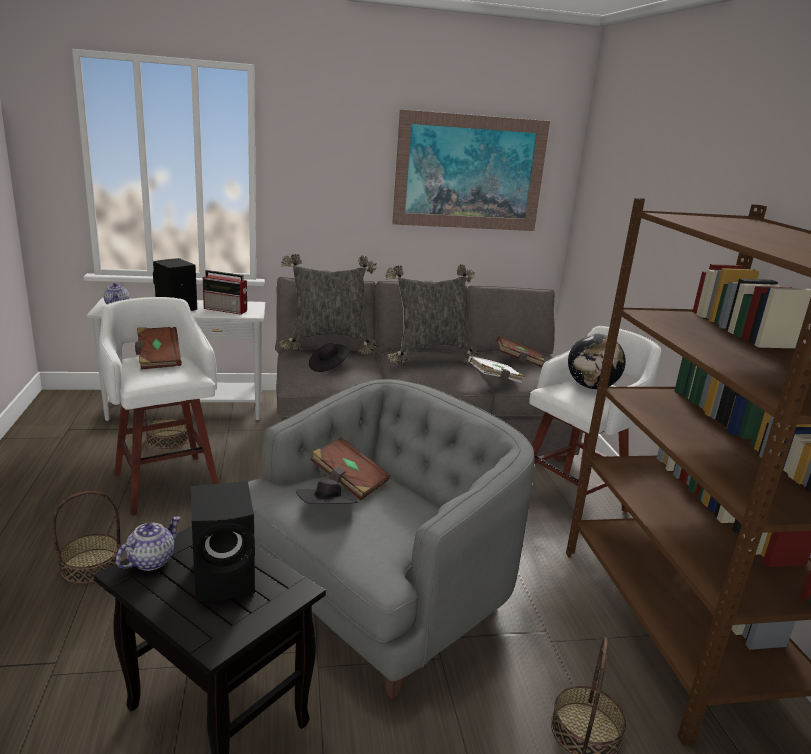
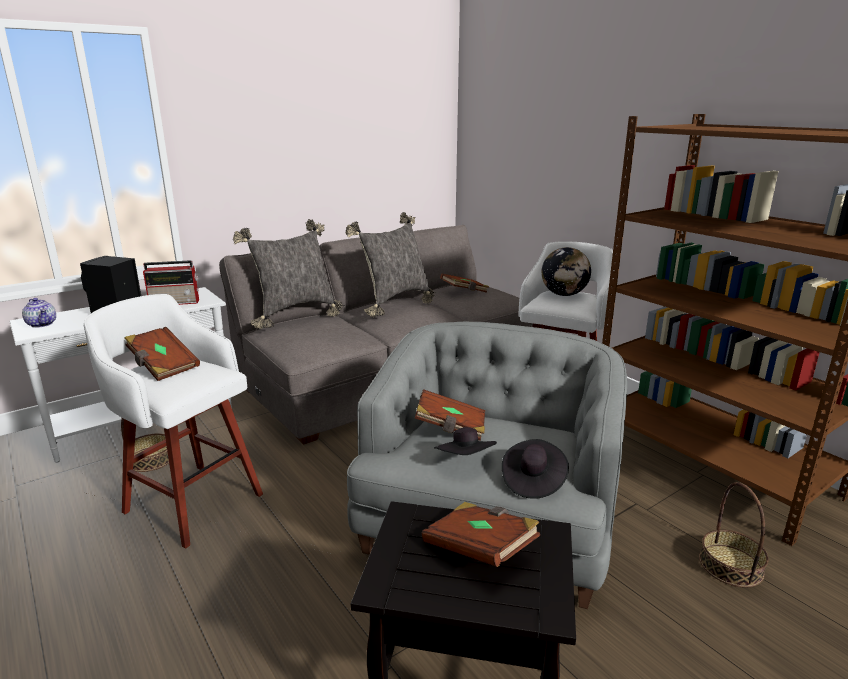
camera: 25 degrees left, 0 degrees up
(91, 566) = (190, 616): basket -> none
(151, 560) = (390, 564): teapot -> none
(226, 578) = (480, 549): black speaker -> brown book
(328, 367) = (315, 335): black hat -> black hat (532, 481)
(469, 172) = (372, 127): picture -> none
(495, 379) = (464, 310): white book -> none

